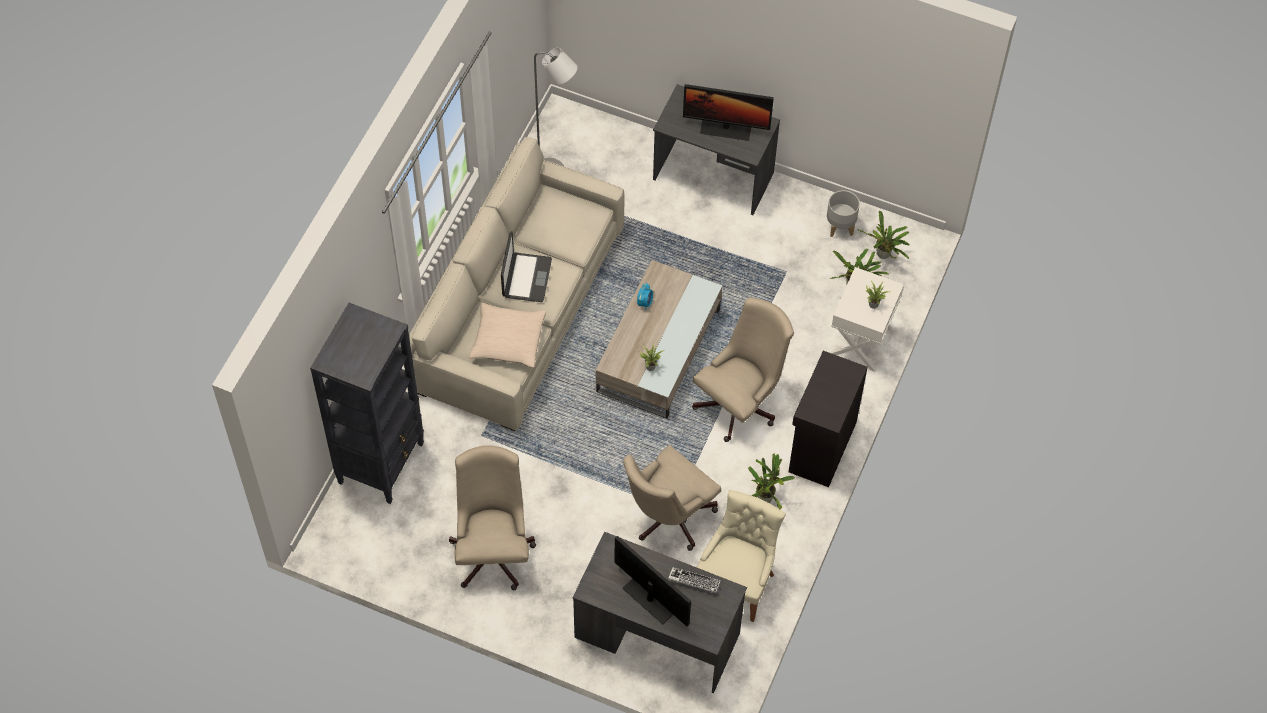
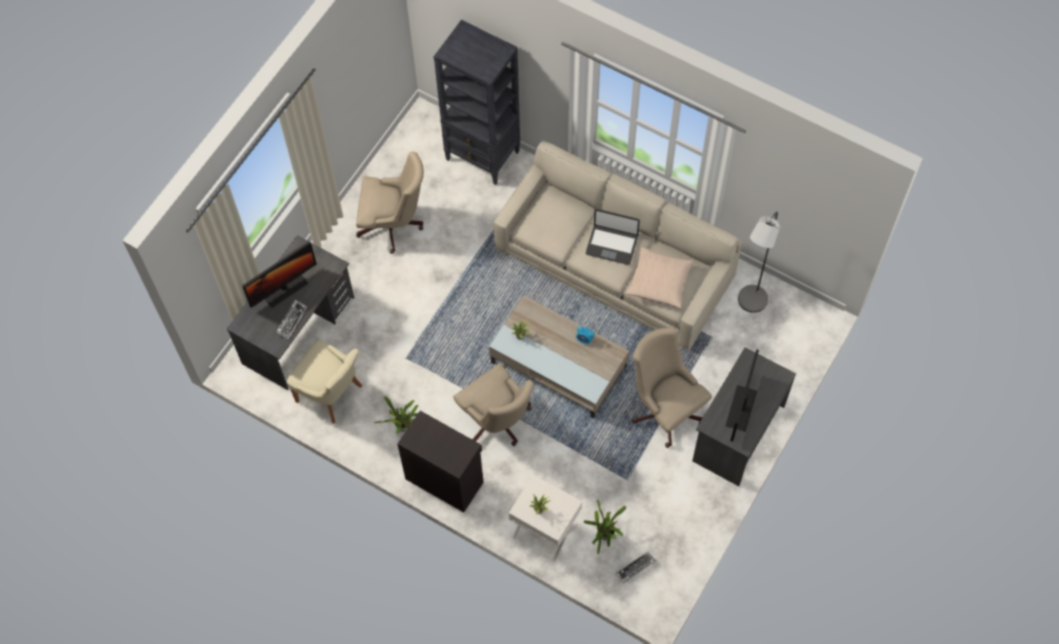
camera: 100 degrees right, 5 degrees up
(508, 340) = (552, 226): beige pillow -> beige pillow (659, 281)
(667, 517) = (399, 351): beige office chair -> beige office chair (665, 409)
(840, 227) = (672, 535): grey planter -> none
(883, 256) = (635, 568): potted plant -> keyboard

